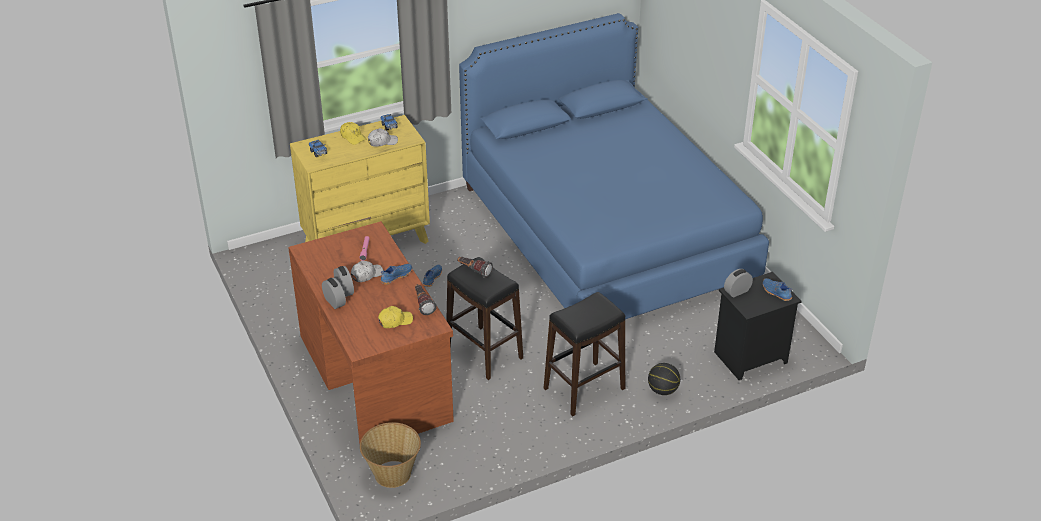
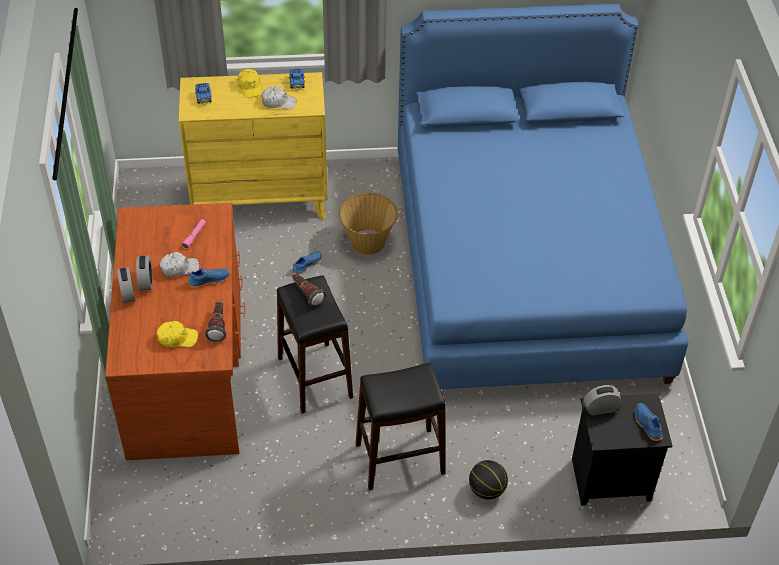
camera: 20 degrees right, 10 degrees up
(392, 473) = (145, 497): basket -> basket (368, 241)

